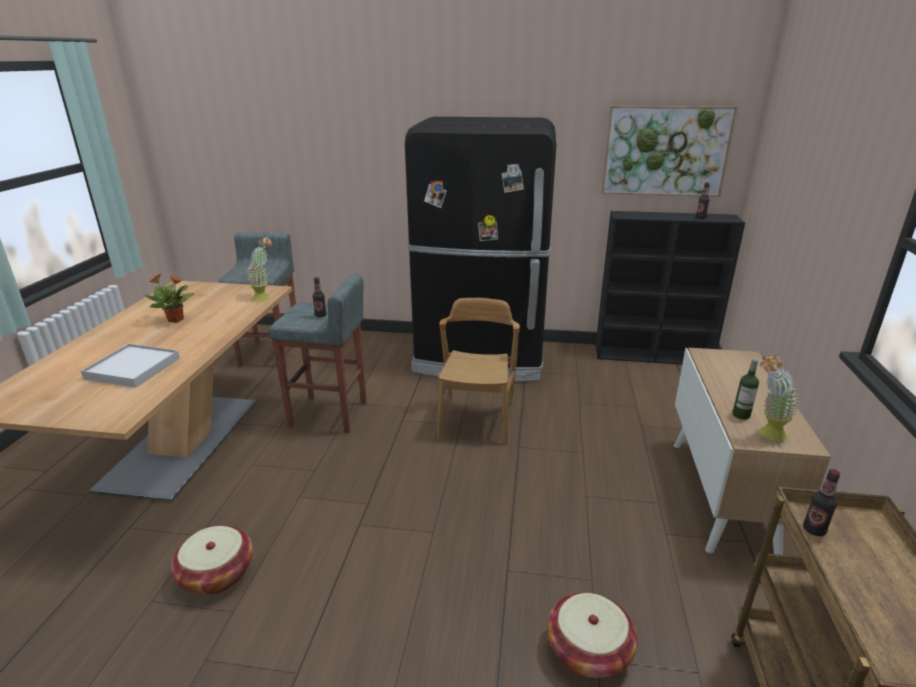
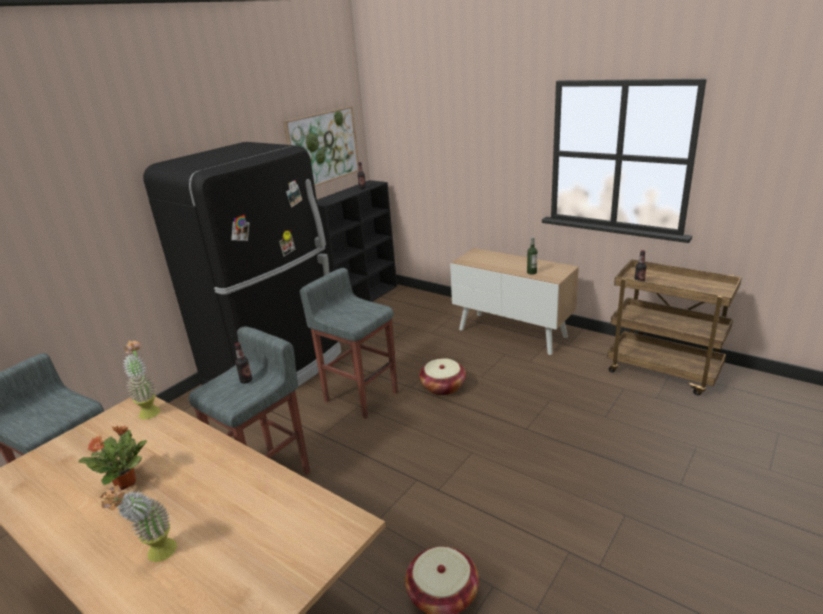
camera: 60 degrees left, 0 degrees up
(133, 368) = (233, 519): white tray -> none
(477, 420) = (361, 396): brown chair -> grey stool
(588, 650) = (598, 418): basket -> basket (443, 387)
(766, 434) = (552, 273): potted plant -> potted plant (156, 556)

